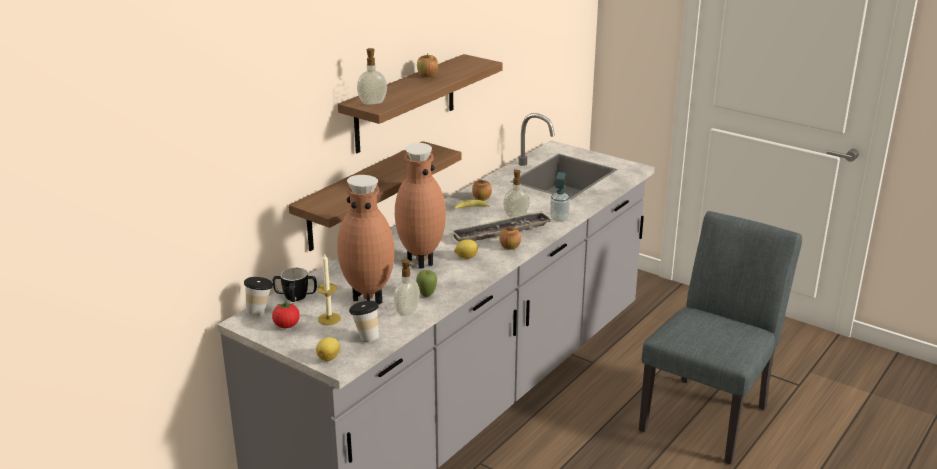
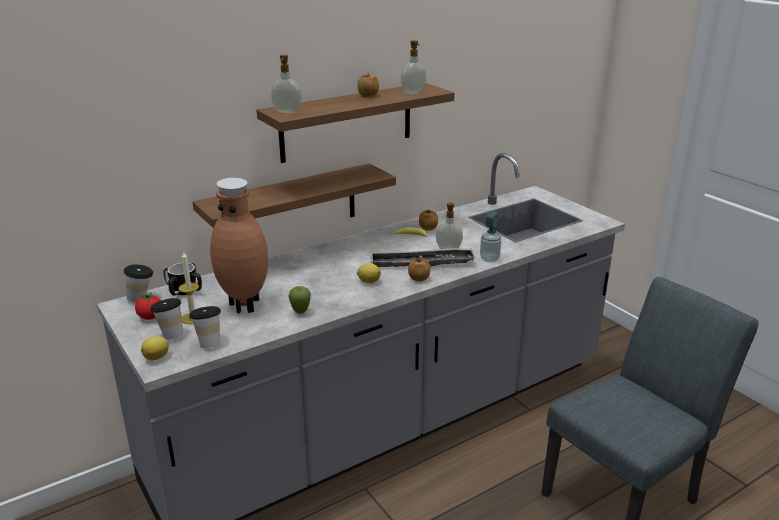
camera: 20 degrees right, 0 degrees up
(322, 337) = (170, 334): none -> cup
(408, 312) = (269, 325): soap dispenser -> soap dispenser (413, 93)
(420, 261) = (322, 277): brown vase -> none

